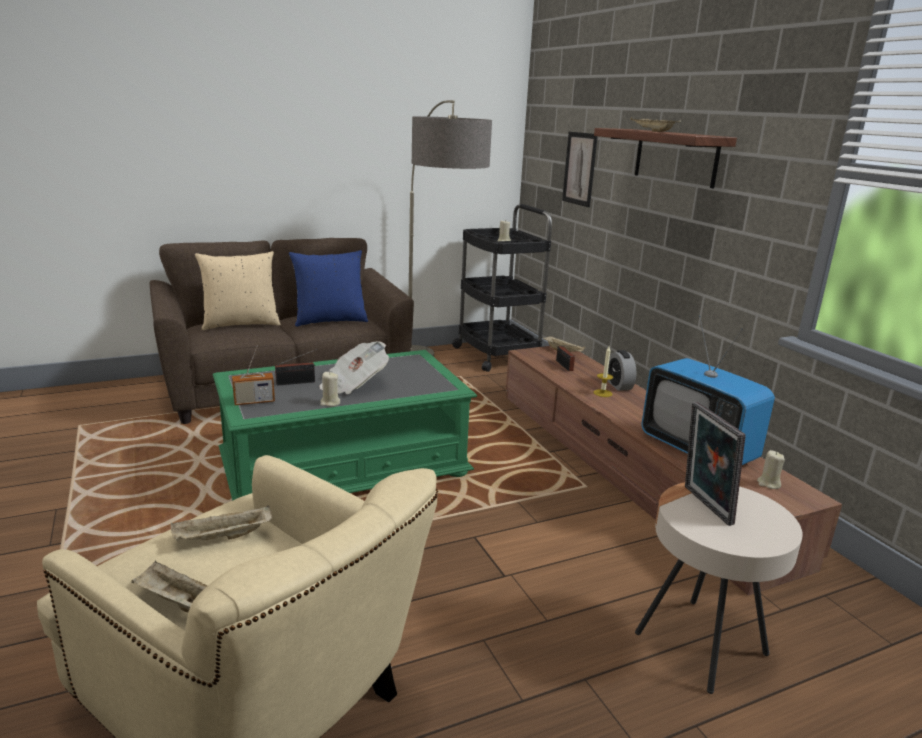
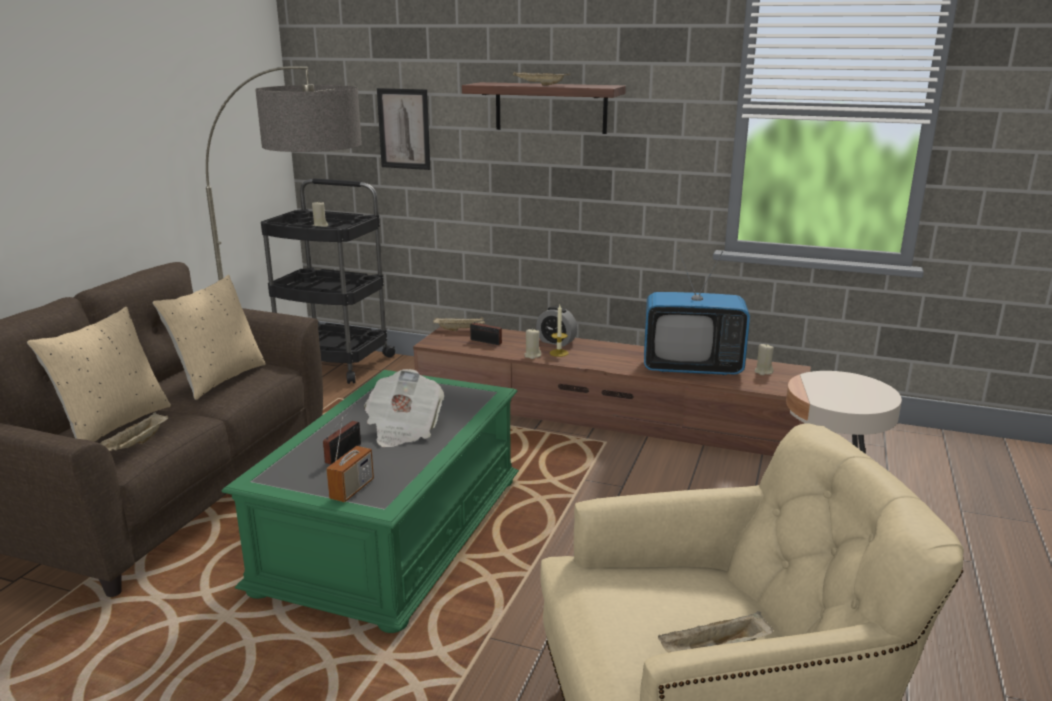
camera: 45 degrees left, 0 degrees up
(222, 538) = (630, 595): beige tray -> beige tray (135, 445)
(330, 321) = (219, 379): blue pillow -> beige pillow
(330, 403) = (425, 454): beige candle -> beige candle (532, 355)
(704, 505) = (824, 391): picture frame -> none

